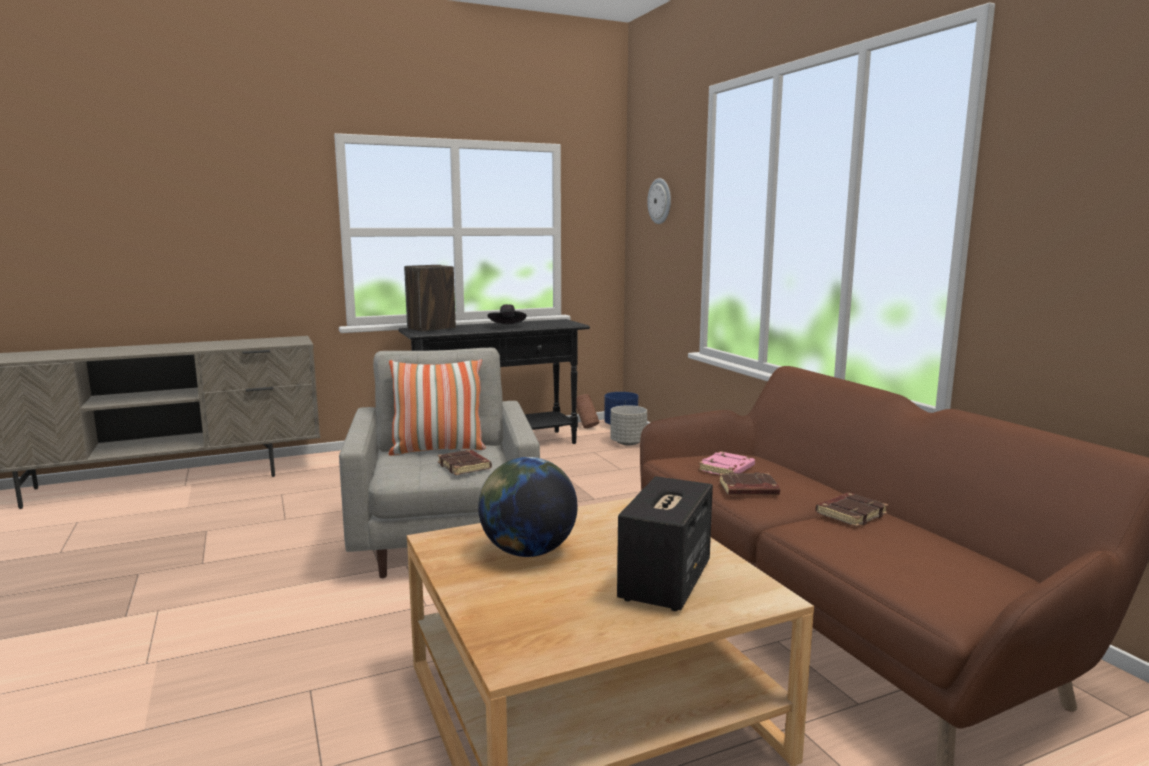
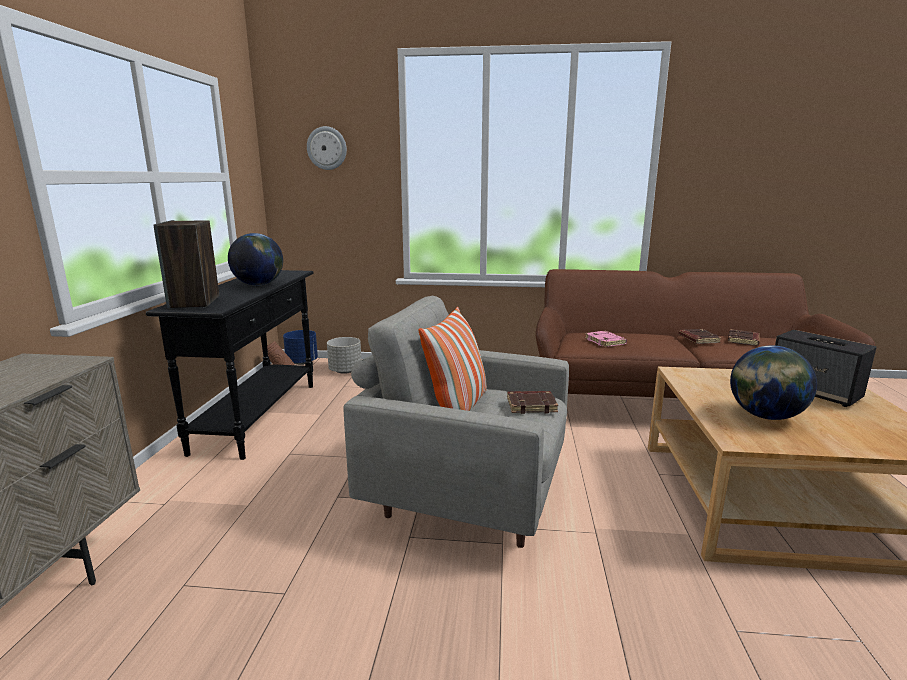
camera: 60 degrees left, 5 degrees up
(507, 327) = (258, 284): black hat -> globe
(748, 490) = (648, 346): brown book -> brown book (743, 341)

